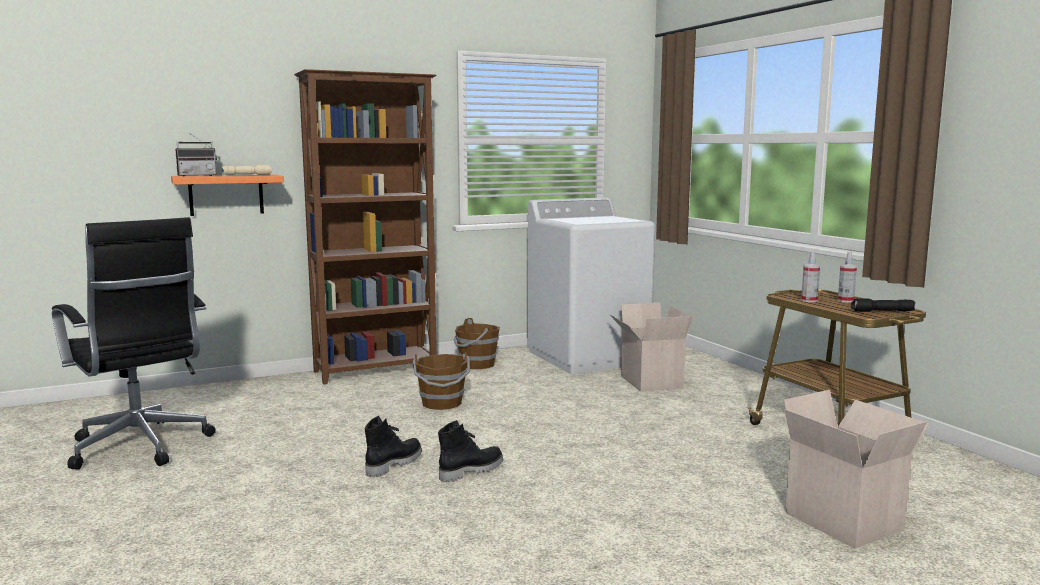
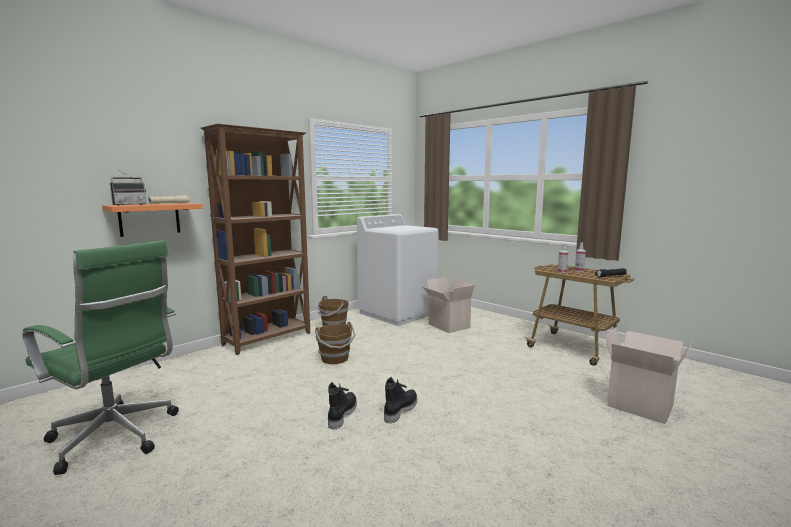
camera: 20 degrees left, 0 degrees up
(141, 448) = (117, 438): black office chair -> green office chair

